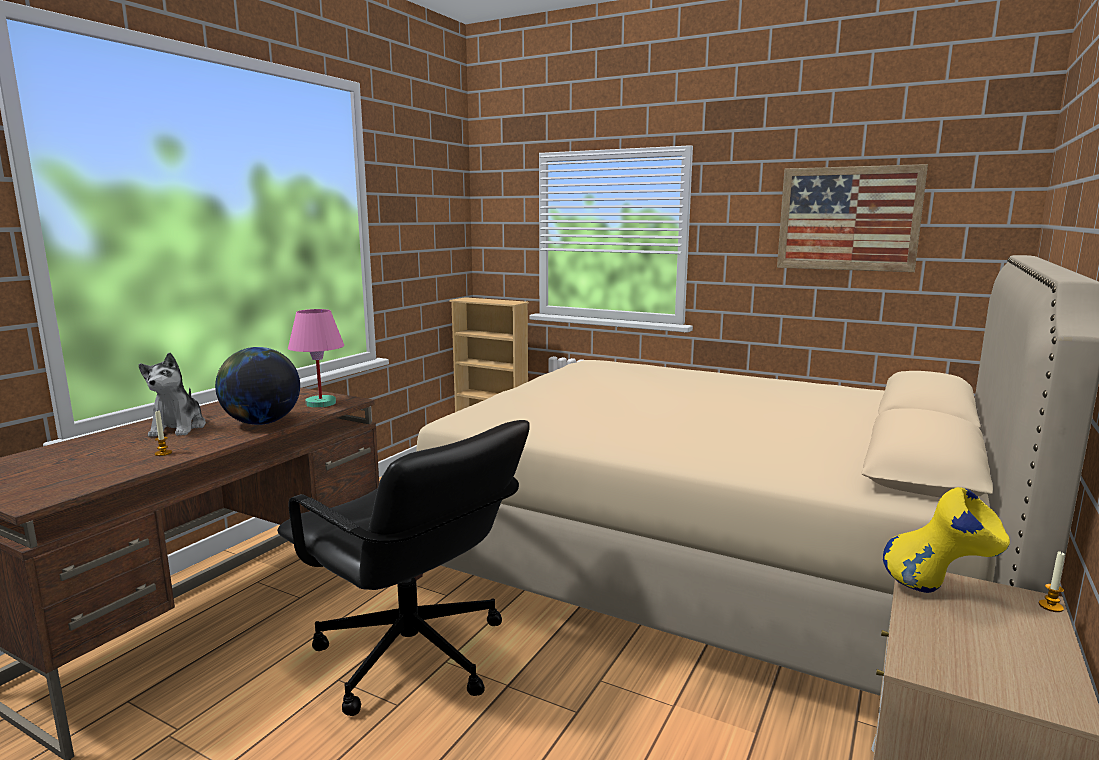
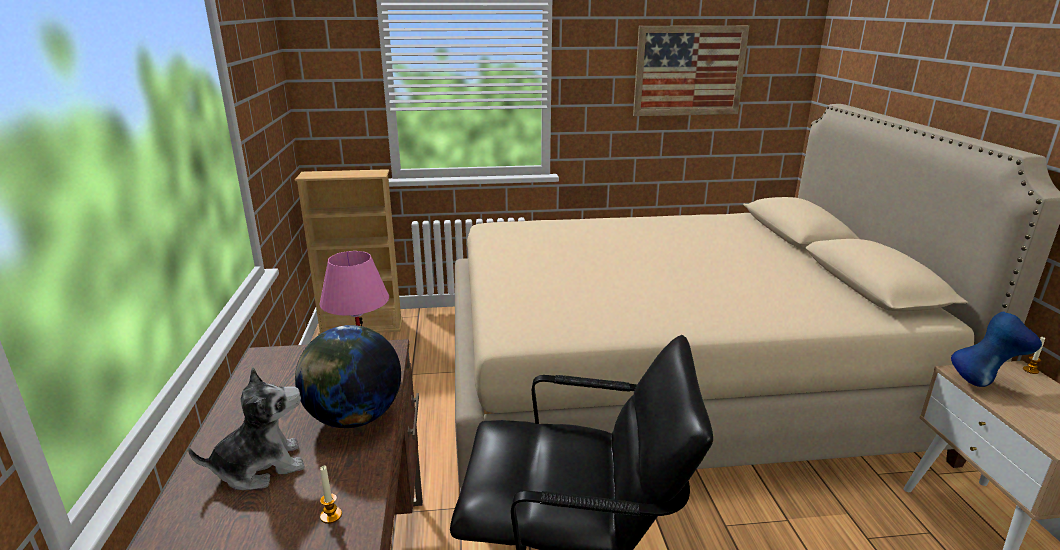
camera: 35 degrees left, 10 degrees up
(178, 428) = (260, 467): plush toy -> plush toy turned 75 degrees counterclockwise
(938, 592) = (984, 382): yellow vase -> blue vase

